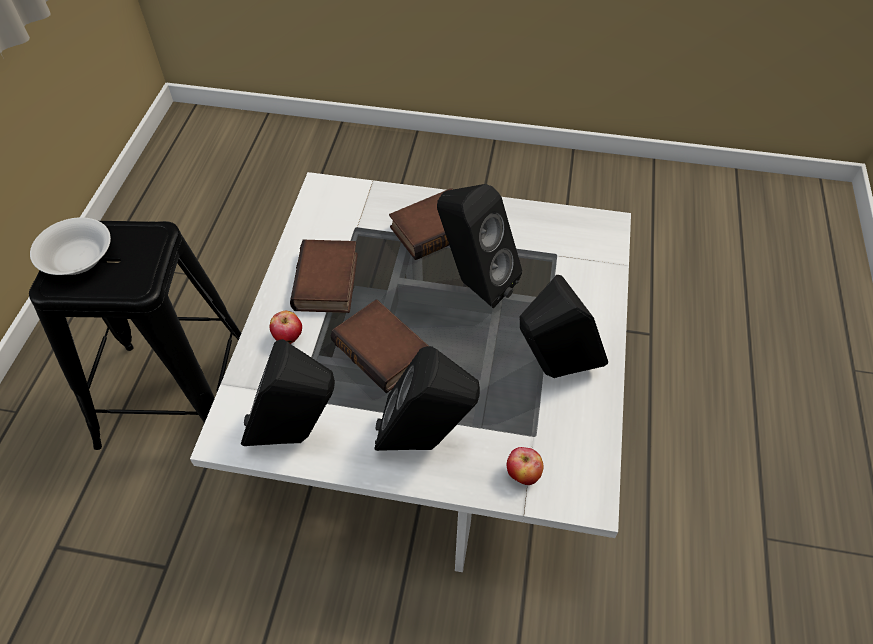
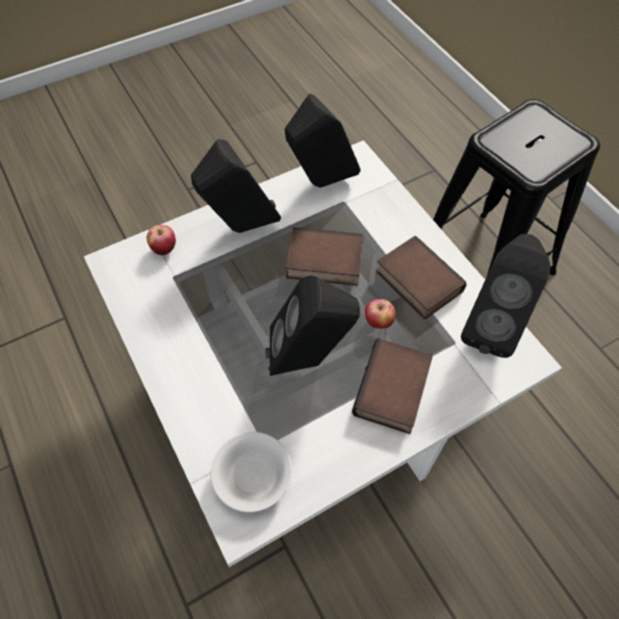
camera: 140 degrees right, 5 degrees up
(77, 260) = (548, 129): white bowl -> white bowl (253, 476)
(289, 338) = (393, 228): apple -> apple (378, 323)
(553, 371) = (191, 329): black speaker -> black speaker (491, 325)

